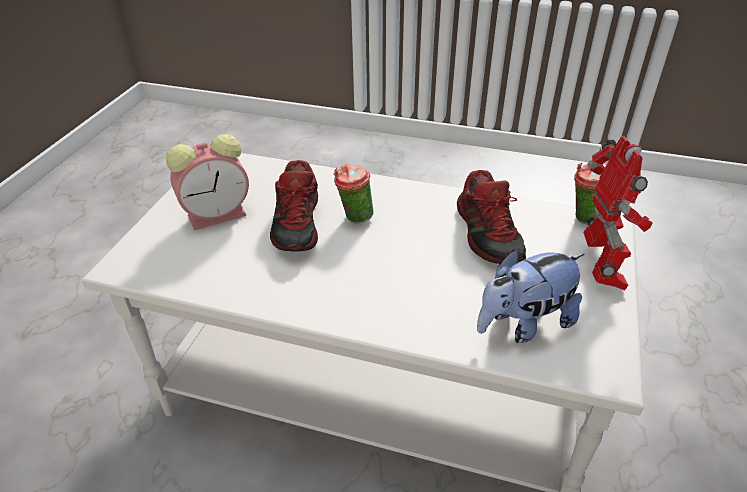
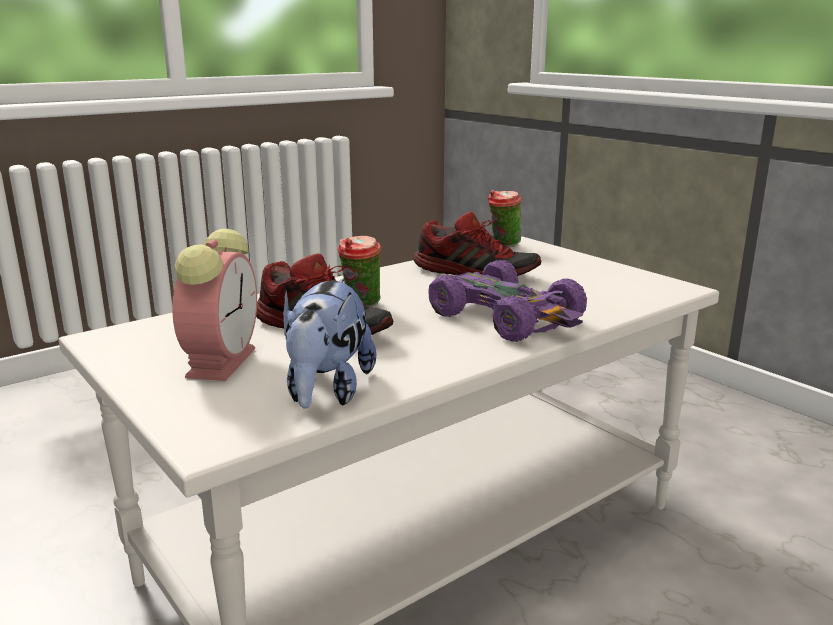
camera: 55 degrees left, 20 degrees down
(404, 295) = (508, 318): none -> purple toy car
(524, 324) = (599, 293): plush toy -> plush toy (327, 392)
(600, 269) = (568, 259): toy robot -> none

